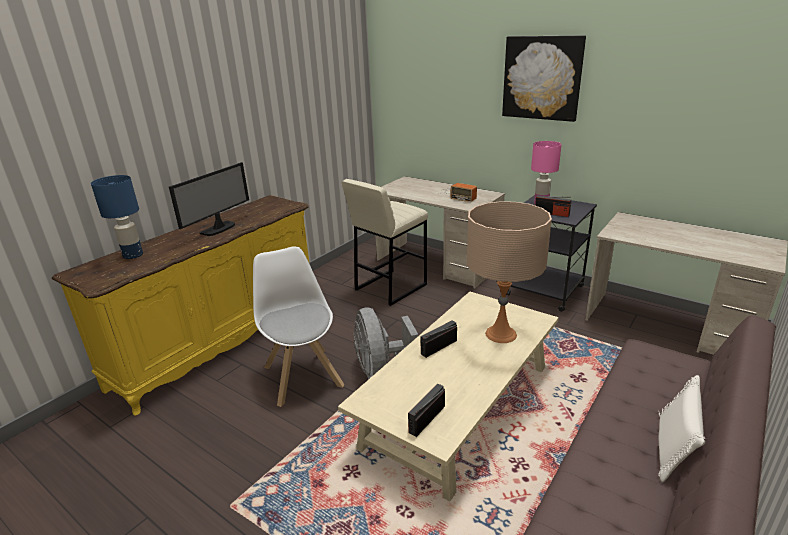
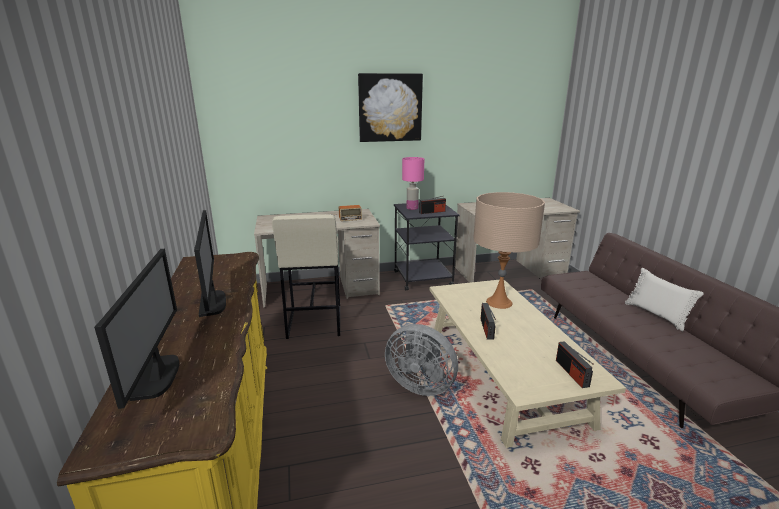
camera: 50 degrees left, 5 degrees down
(133, 255) = (158, 377): blue table lamp -> monitor
(302, 374) = (366, 430): chair -> none

